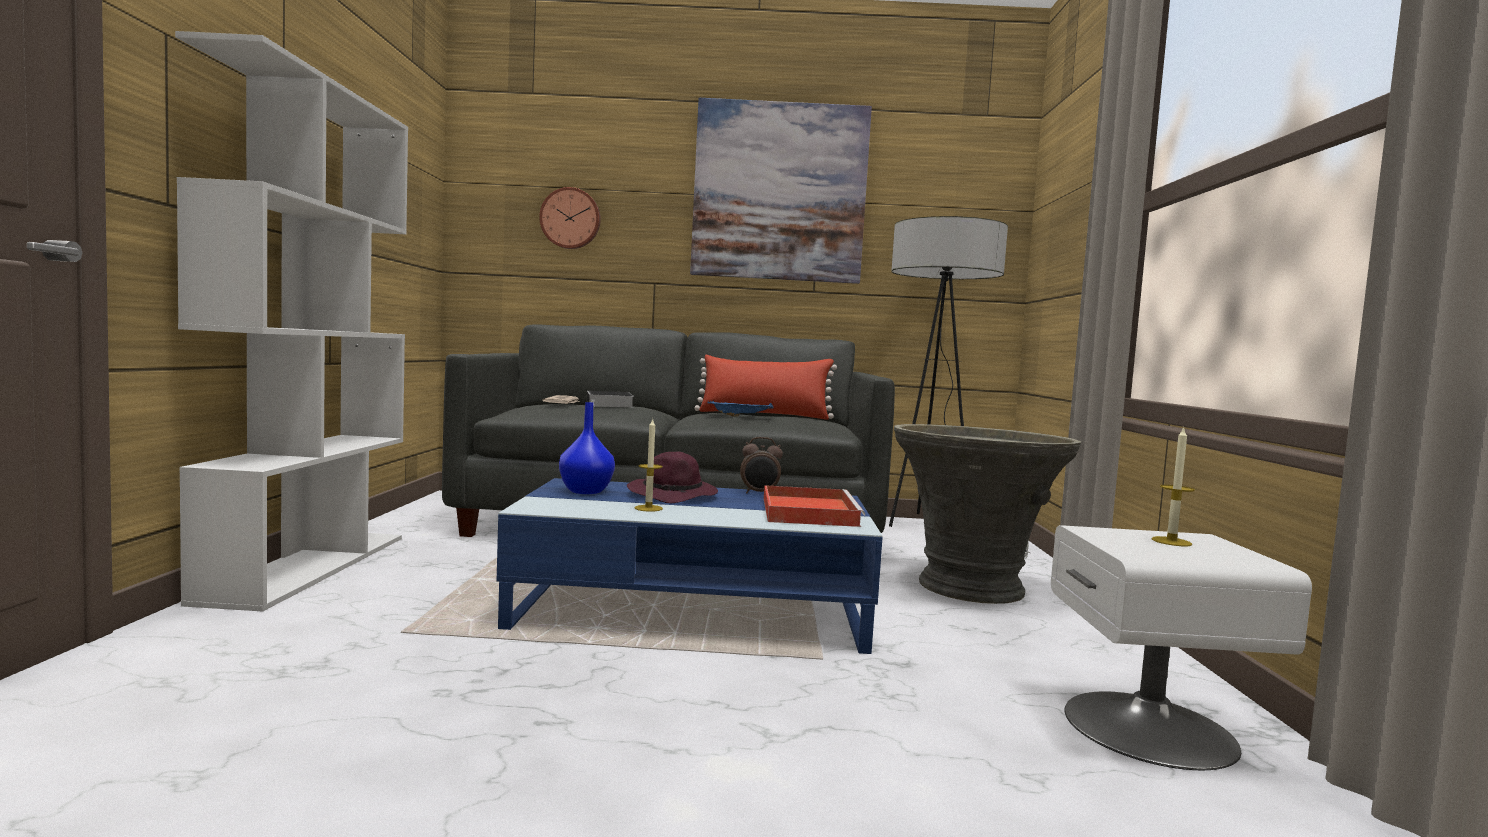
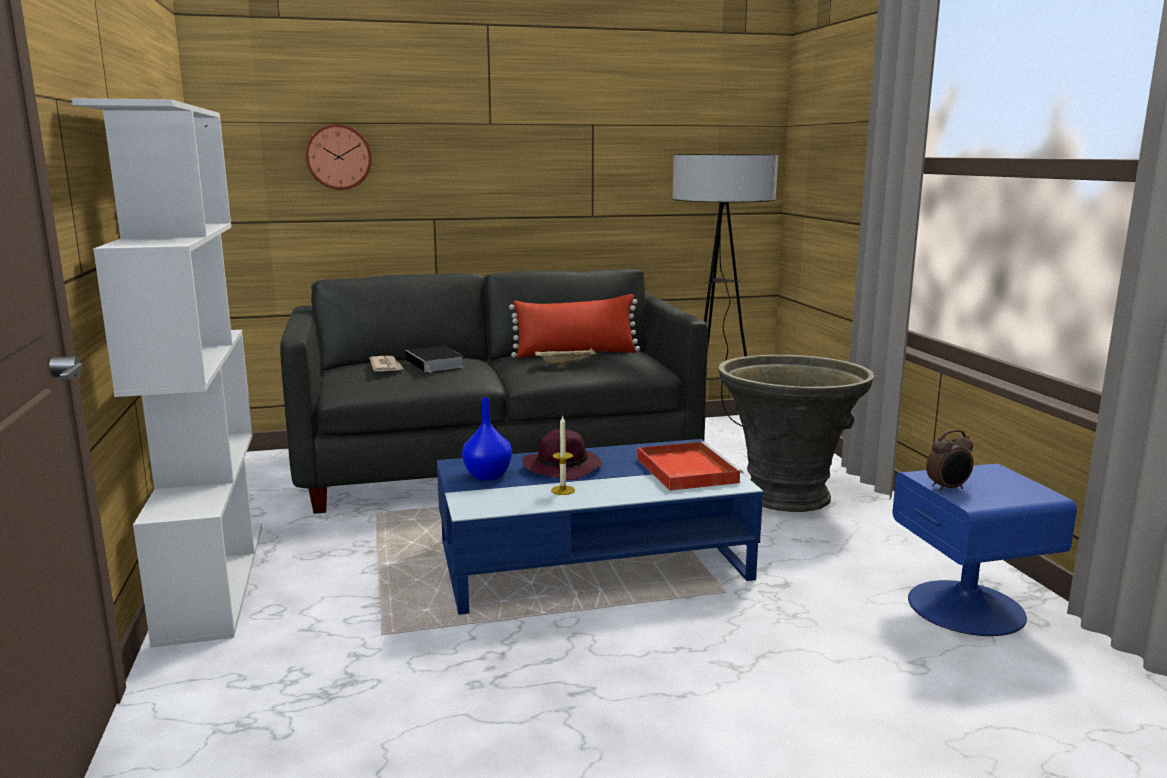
camera: 15 degrees left, 10 degrees up
(741, 416) = (566, 364): blue tray -> beige tray
(759, 493) = (626, 451): alarm clock -> alarm clock (948, 488)
(779, 192) = (554, 118): picture -> none
(1151, 728) = (967, 607): white nightstand -> blue nightstand
(1171, 541) = (981, 480): candle -> none

